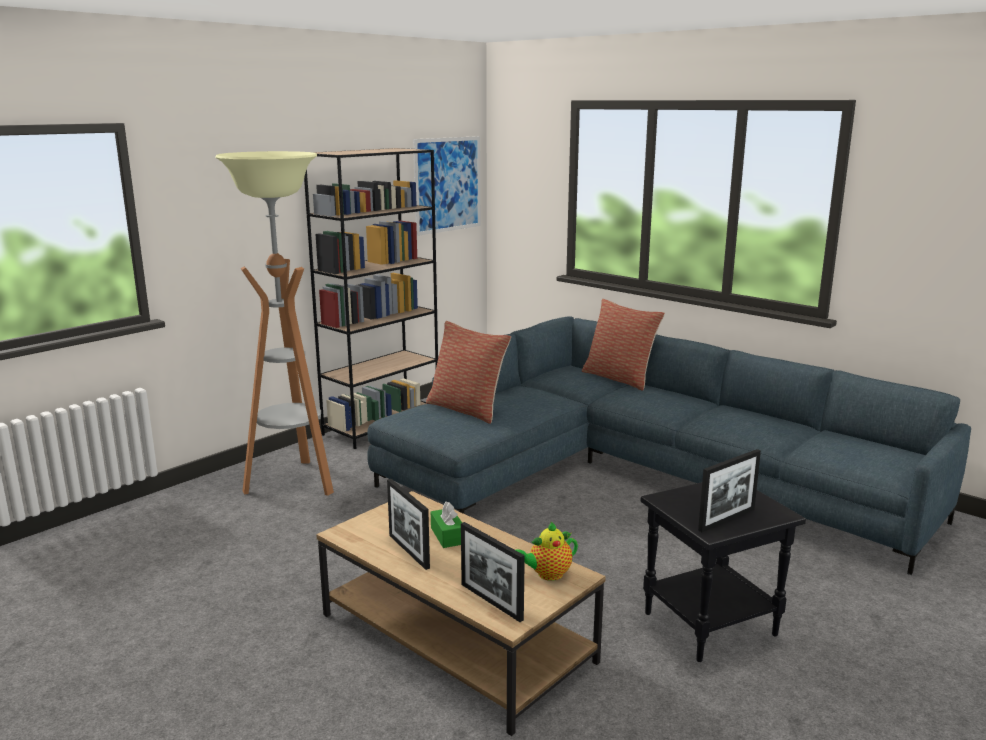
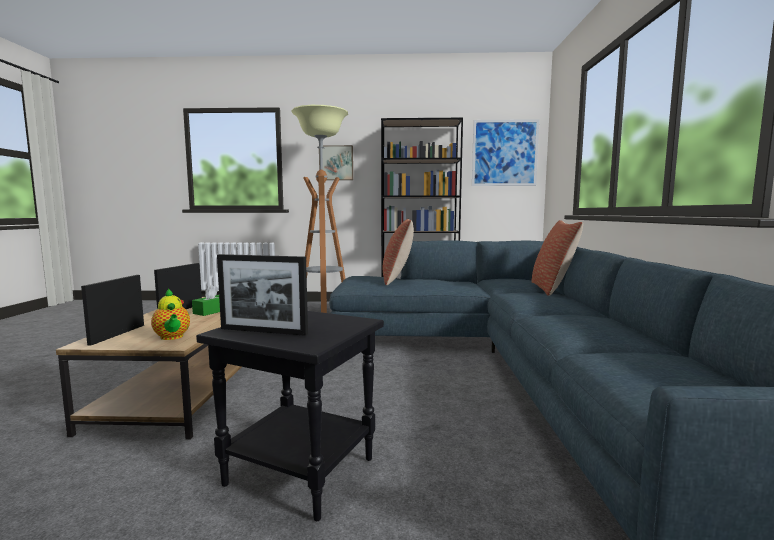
camera: 50 degrees right, 10 degrees down
(235, 222) = (336, 163): none -> picture
(547, 574) = (172, 337): teapot -> teapot turned 150 degrees counterclockwise

